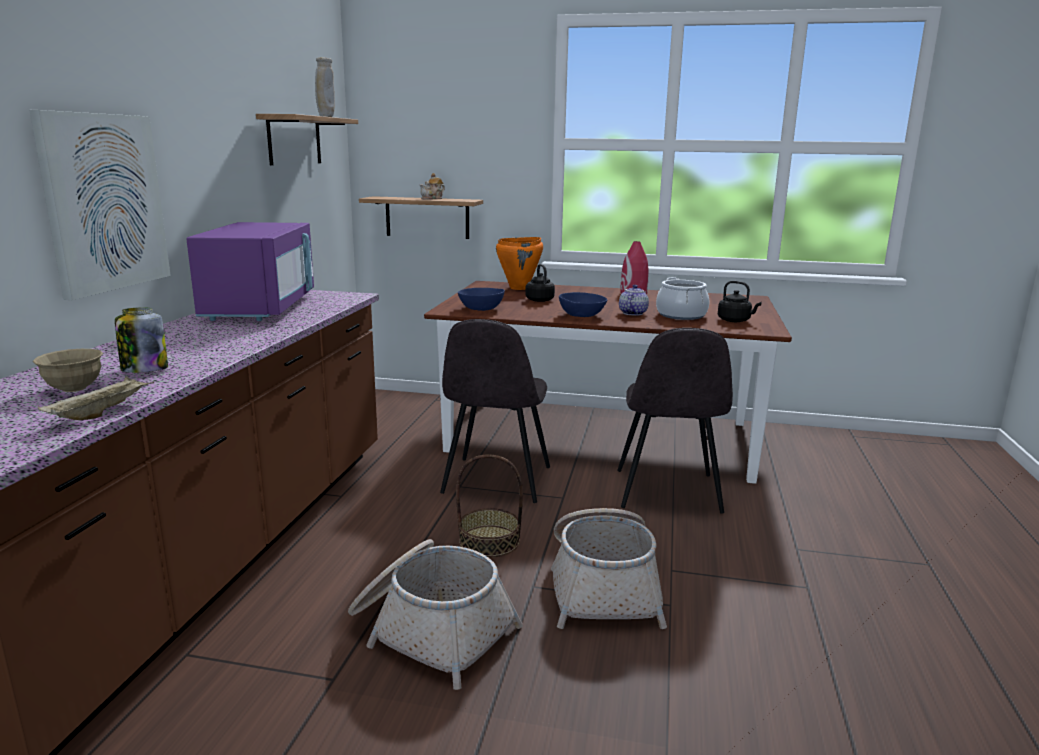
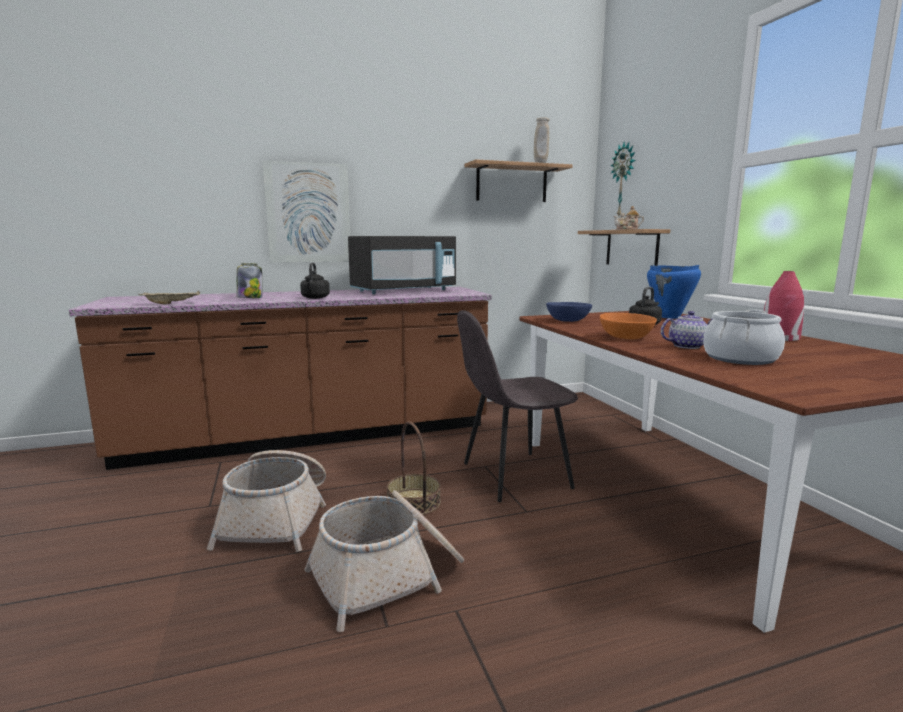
camera: 60 degrees right, 5 degrees down
(74, 388) = (210, 298): beige bowl -> none
(261, 308) = (403, 291): purple microwave -> black microwave
(403, 140) = (624, 180): none -> wall clock
(519, 288) = (670, 317): orange cooking pot -> blue cooking pot
(582, 315) = (626, 337): blue bowl -> orange bowl
(667, 492) = (624, 566): grey chair -> none
(735, 321) = (795, 377): black kettle -> black kettle (315, 298)

